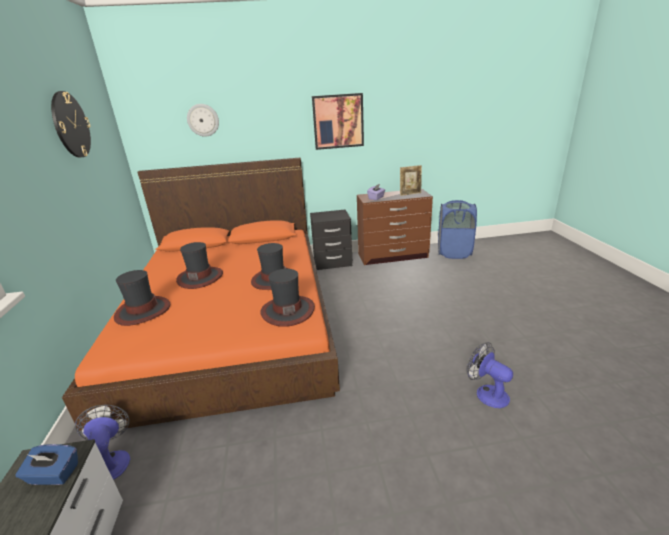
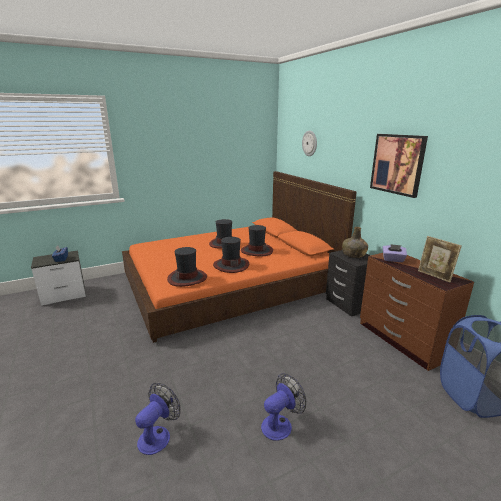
camera: 70 degrees right, 5 degrees down
(71, 125) = (216, 134): wall clock -> none
(112, 460) = (110, 286): fan -> fan (280, 424)
(142, 311) = (179, 240): hat -> hat (256, 251)
(326, 215) = (353, 255): none -> green bottle

